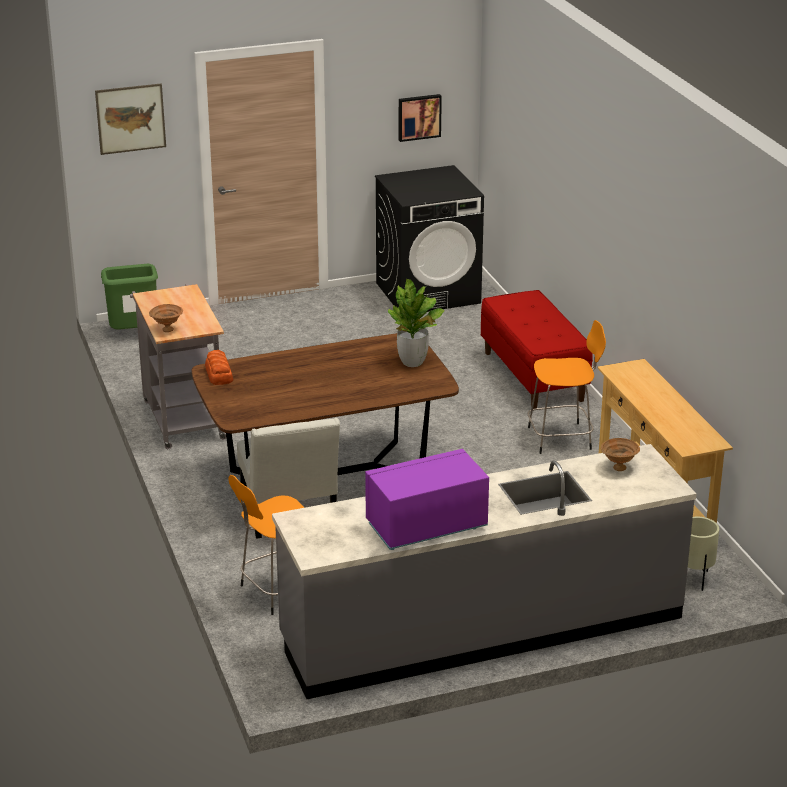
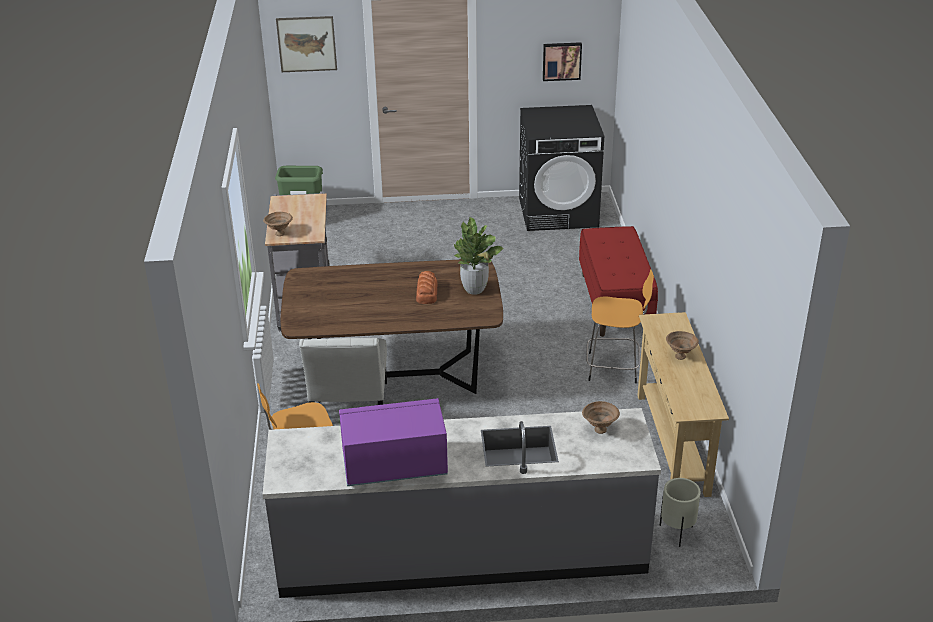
camera: 15 degrees right, 5 degrees up
(218, 374) = (306, 279): bread -> bread (426, 293)
(658, 399) = (680, 356): none -> brown bowl

